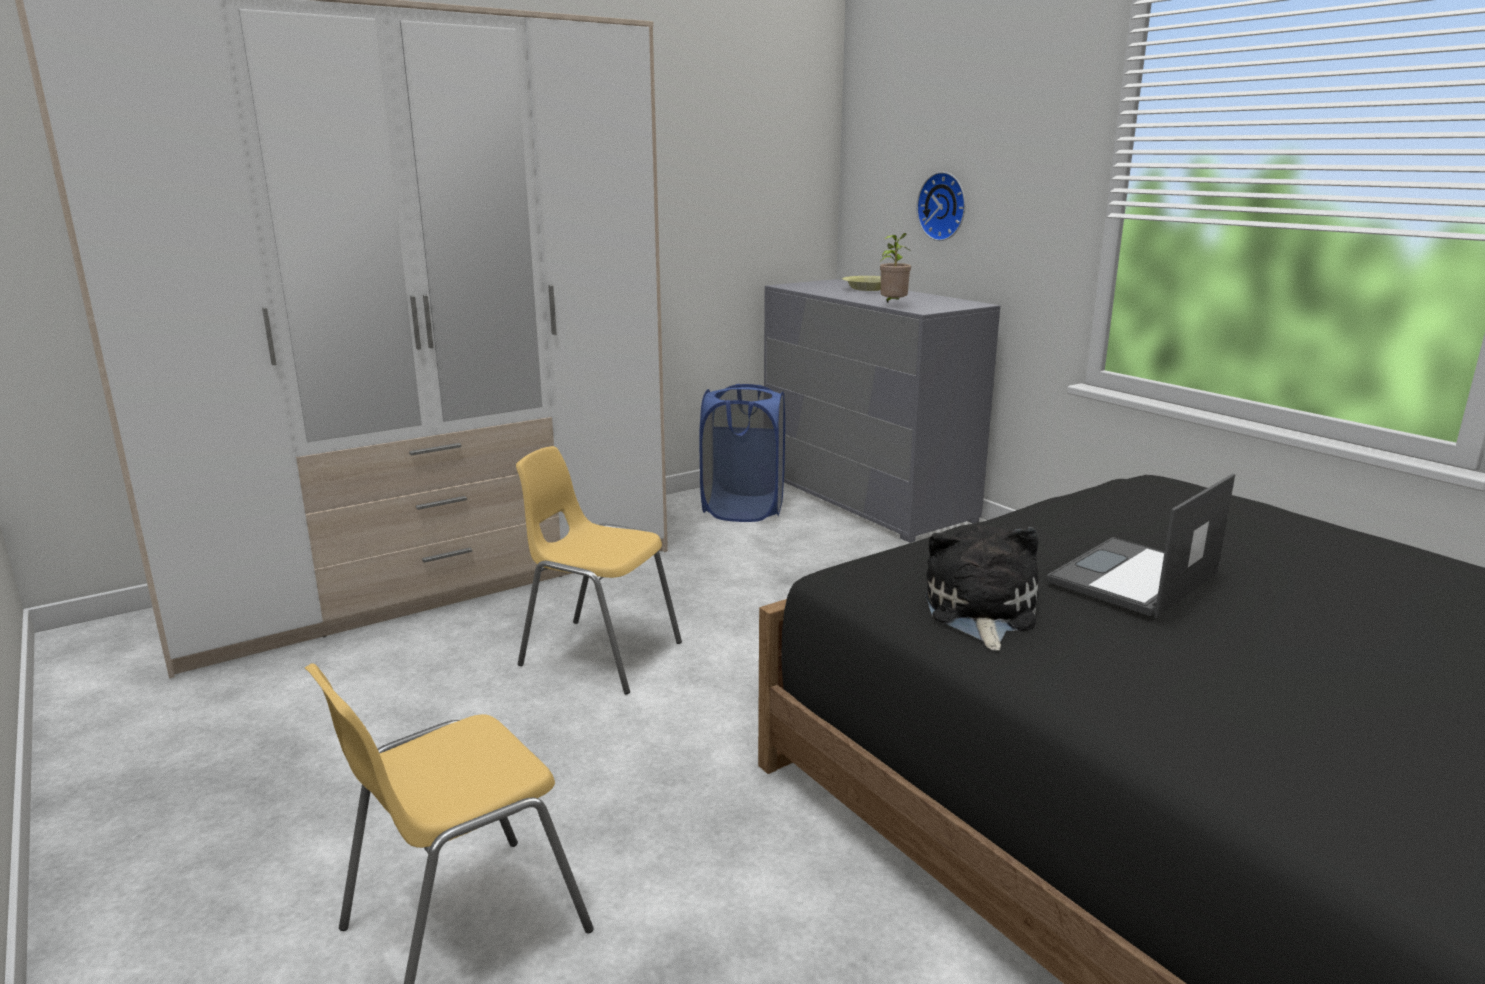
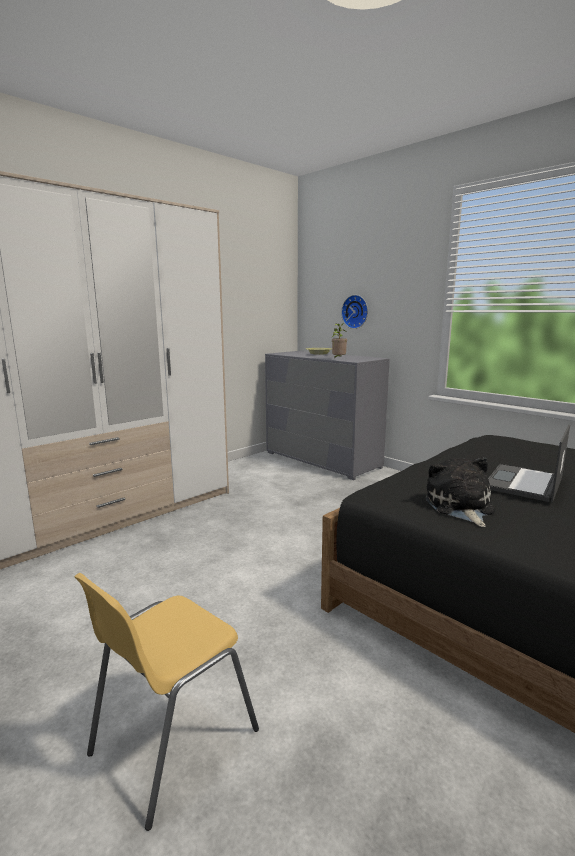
camera: 10 degrees left, 5 degrees down
(599, 654) = (208, 552): yellow chair -> none
(743, 509) = (261, 469): blue laundry basket -> none

